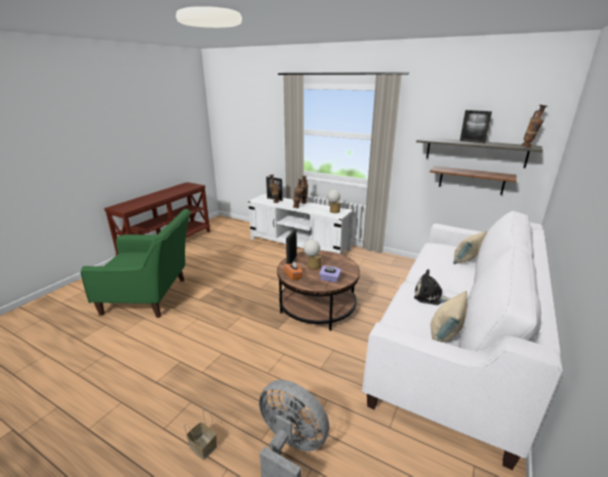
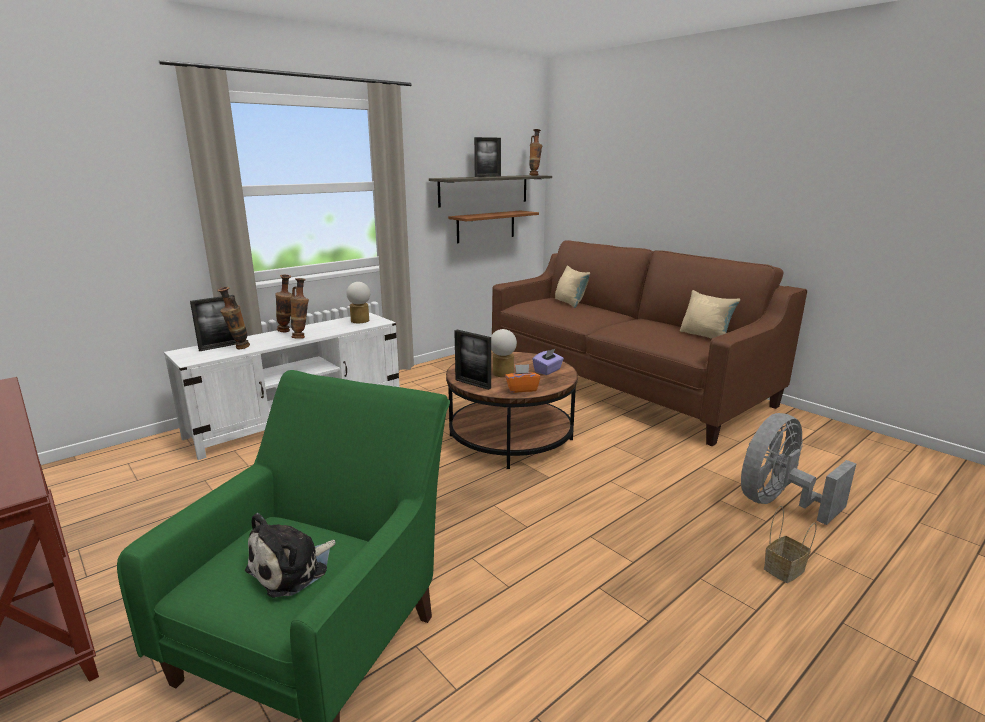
camera: 70 degrees left, 5 degrees down
(430, 297) = (639, 327): plush toy -> plush toy (292, 569)
(454, 343) = (624, 383): white sofa -> brown sofa

